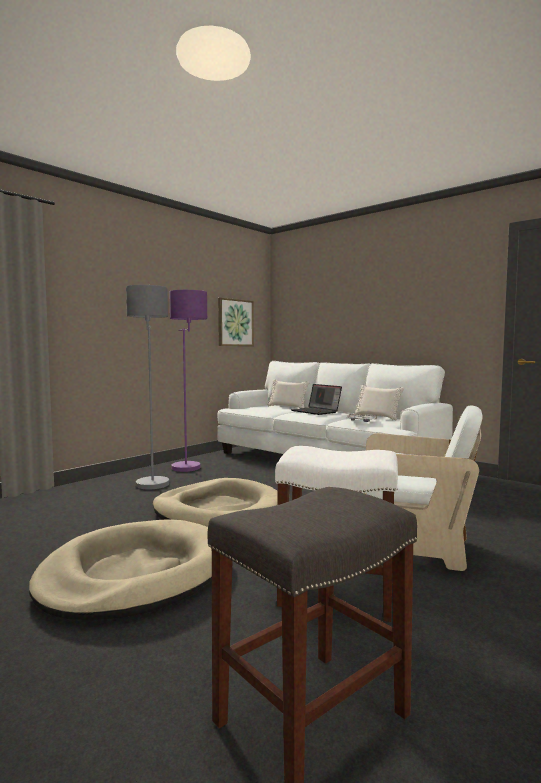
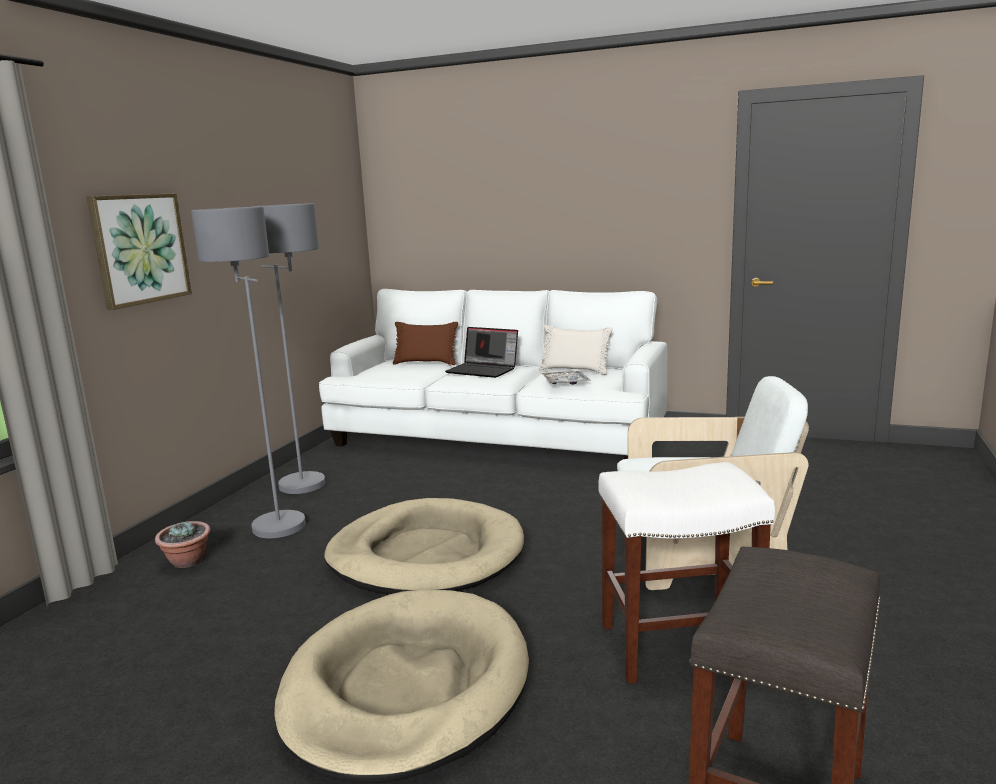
camera: 20 degrees left, 10 degrees up
(89, 492) = (187, 562): none -> potted plant
(189, 470) = (311, 488): purple floor lamp -> grey floor lamp
(235, 323) = (323, 234): picture -> picture (140, 249)
(287, 407) = (426, 363): white pillow -> brown pillow

